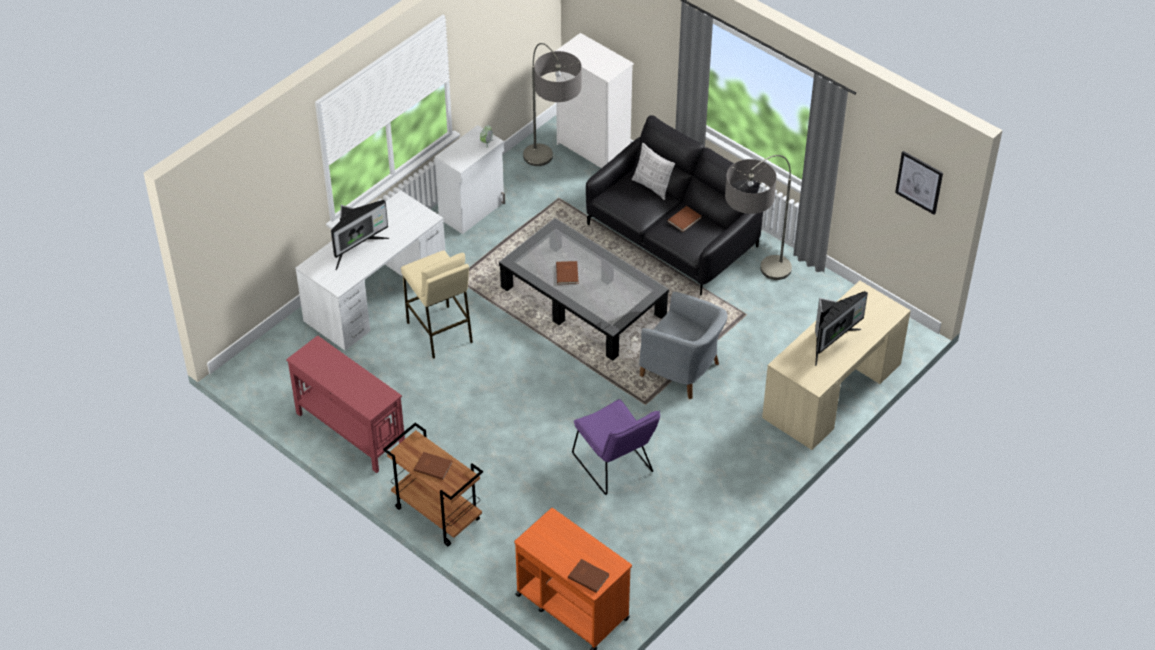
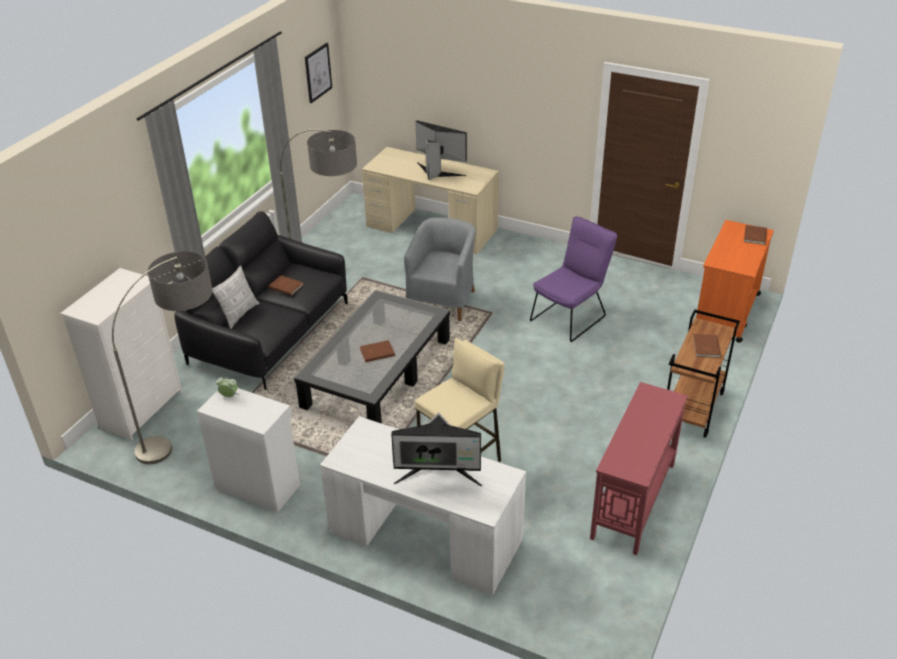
camera: 105 degrees left, 10 degrees down
(357, 249) = (438, 476): monitor -> monitor turned 150 degrees clockwise

